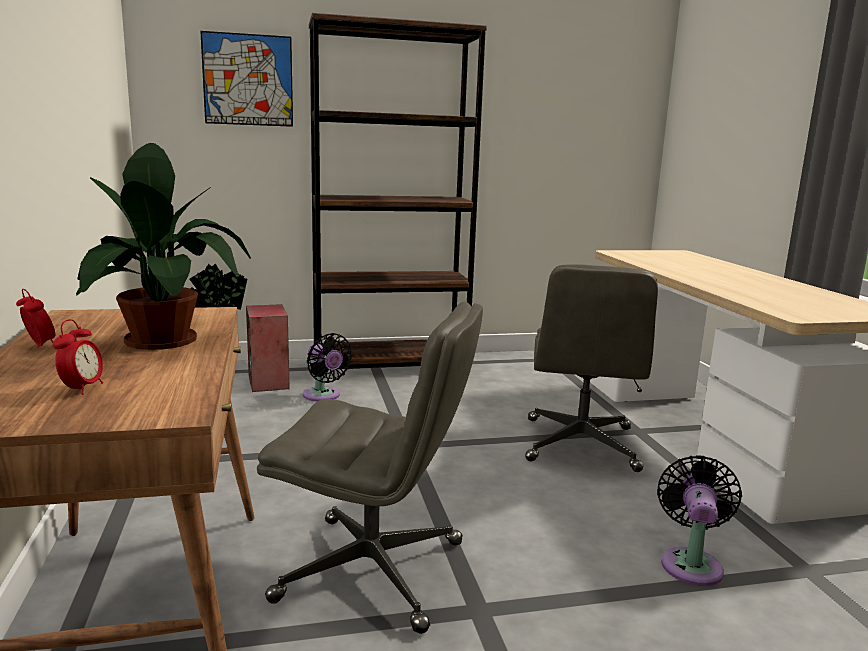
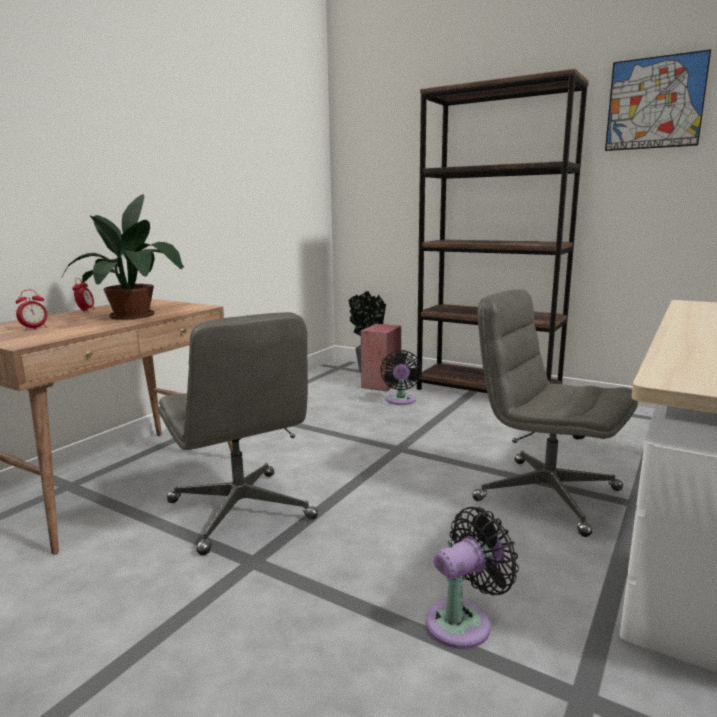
camera: 45 degrees right, 0 degrees up
(248, 80) = (401, 150): picture -> picture (655, 103)
(581, 445) = (545, 494): grey office chair -> grey office chair turned 75 degrees clockwise

